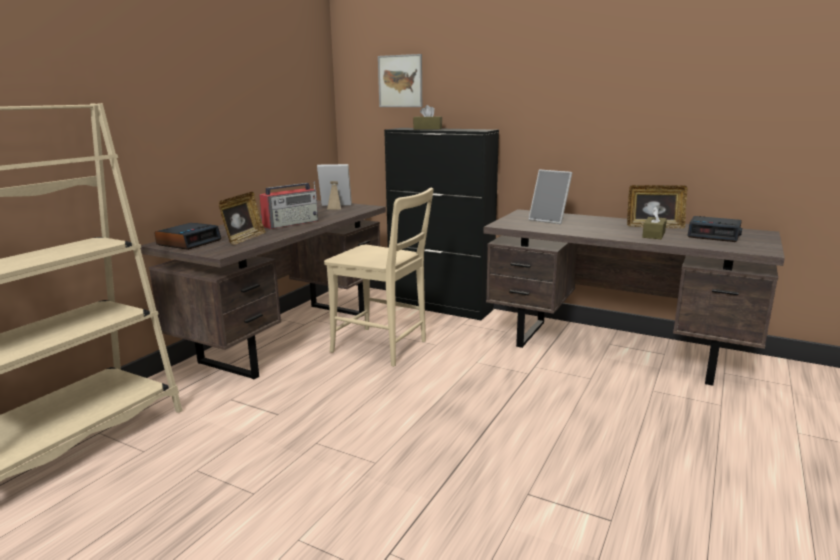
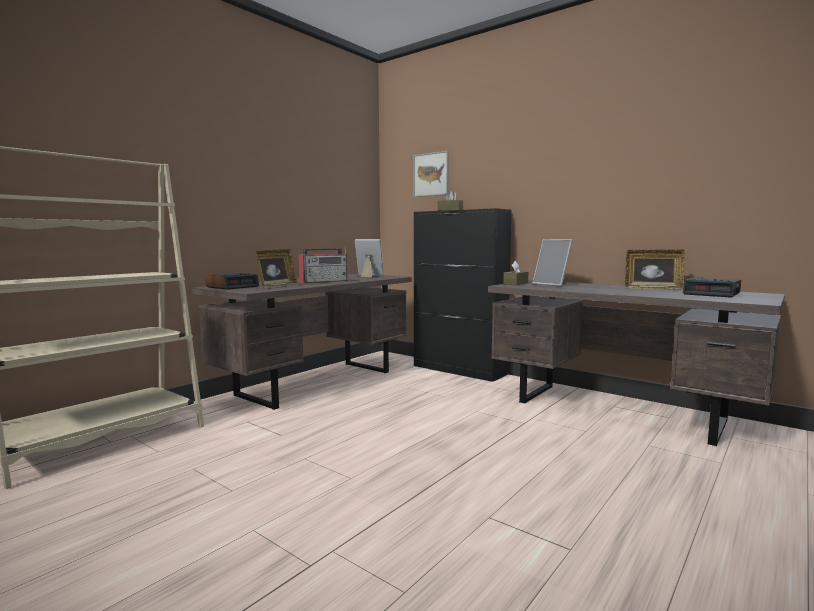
camera: 10 degrees right, 10 degrees down
(383, 347) = (395, 395): beige chair -> none
(653, 235) = (648, 292): brown tissue box -> brown tissue box (515, 283)

